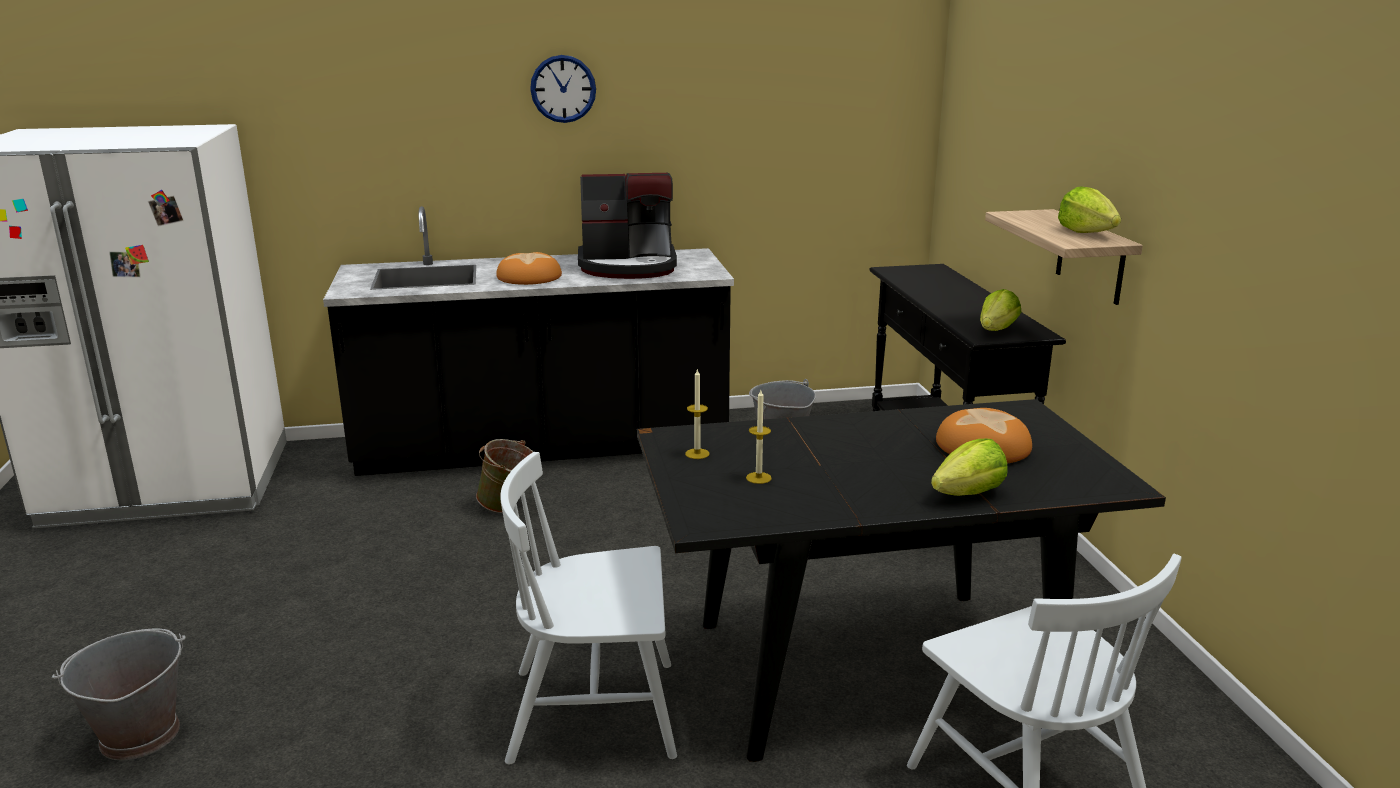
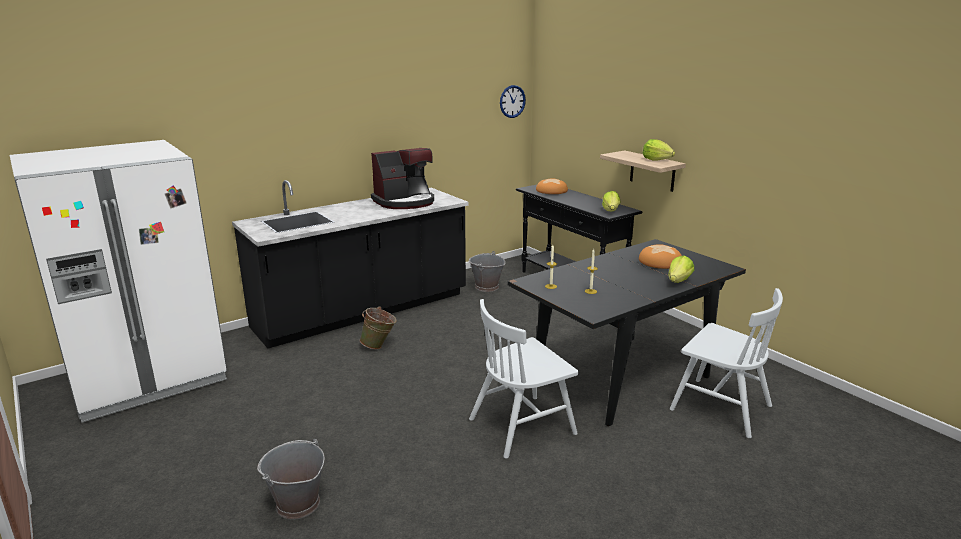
camera: 25 degrees left, 0 degrees up
(530, 277) = (360, 214): bread -> bread (552, 191)
(563, 89) = (354, 104): wall clock -> wall clock (512, 101)

